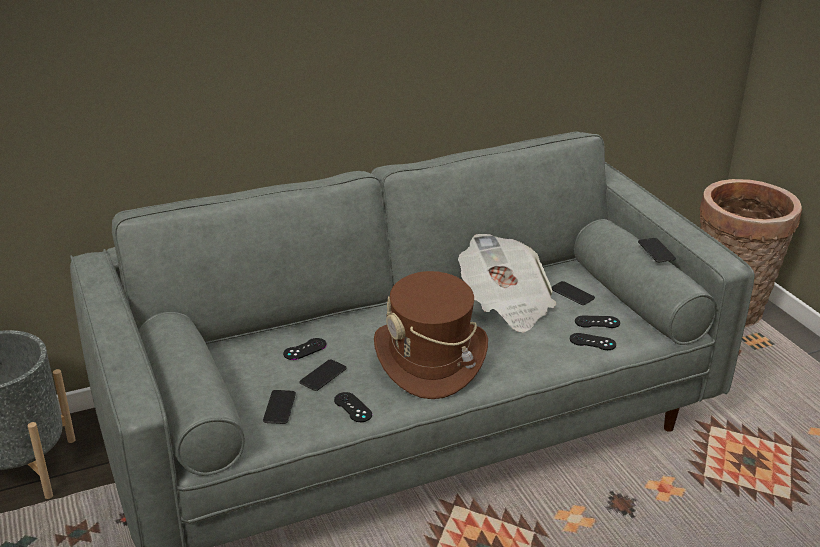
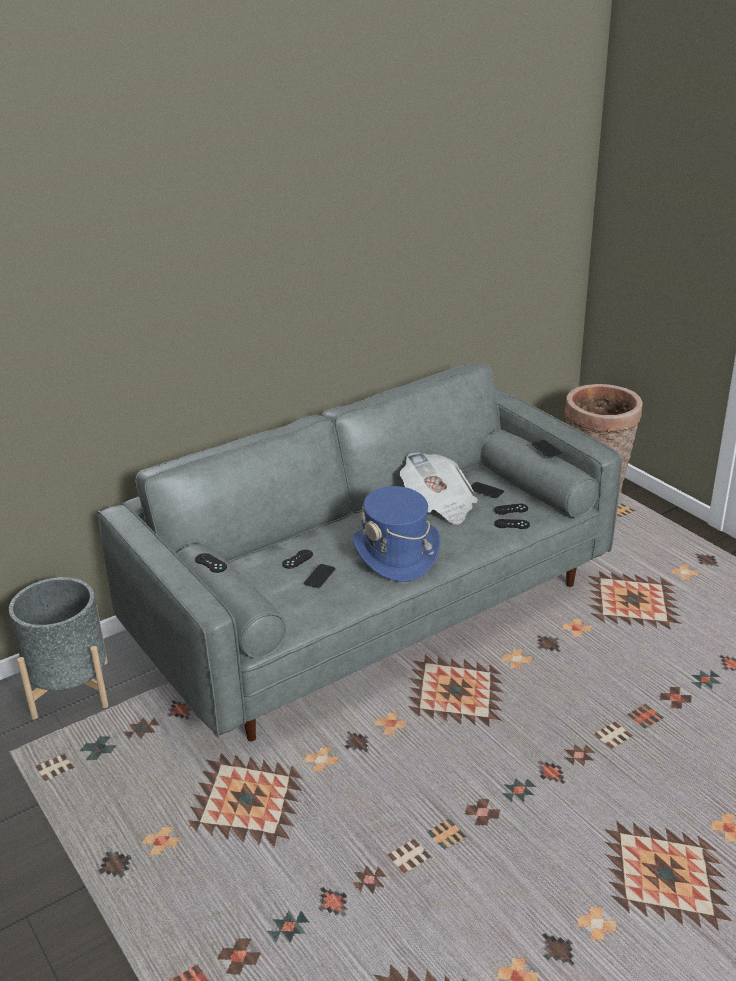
camera: 10 degrees left, 0 degrees up
(279, 407) = (296, 603): phone -> none
(353, 407) = (351, 595): black game controller -> black game controller (211, 563)
(431, 359) = (396, 553): brown hat -> blue hat

